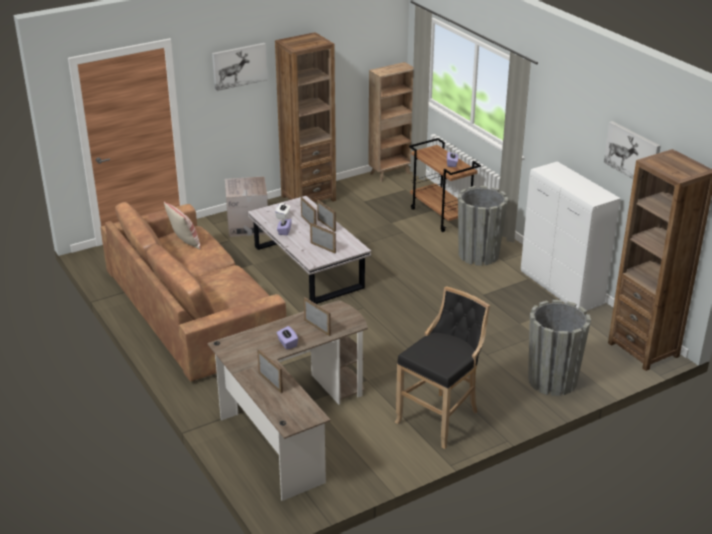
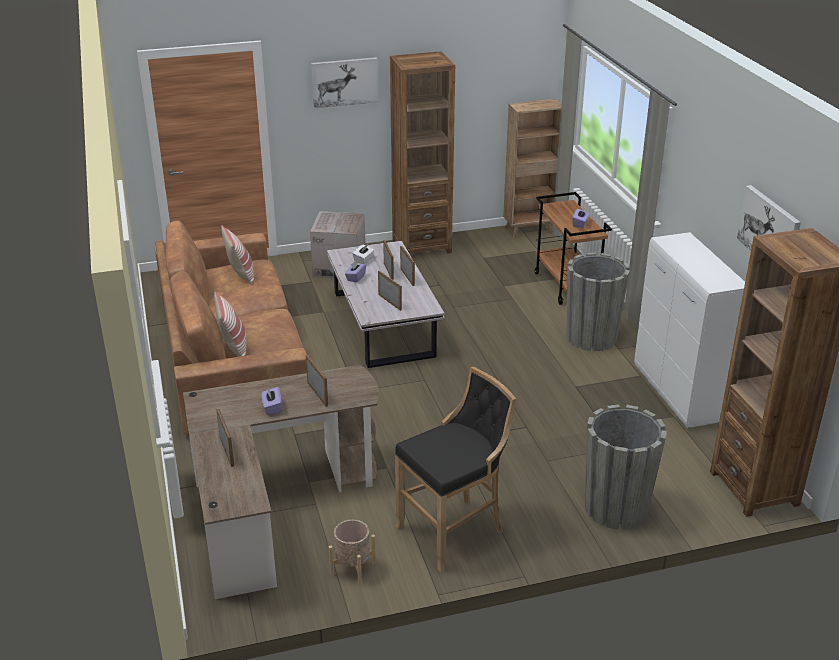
camera: 15 degrees right, 0 degrees up
(211, 302) = (233, 347): none -> pillow
(377, 458) = (353, 568): none -> beige planter

